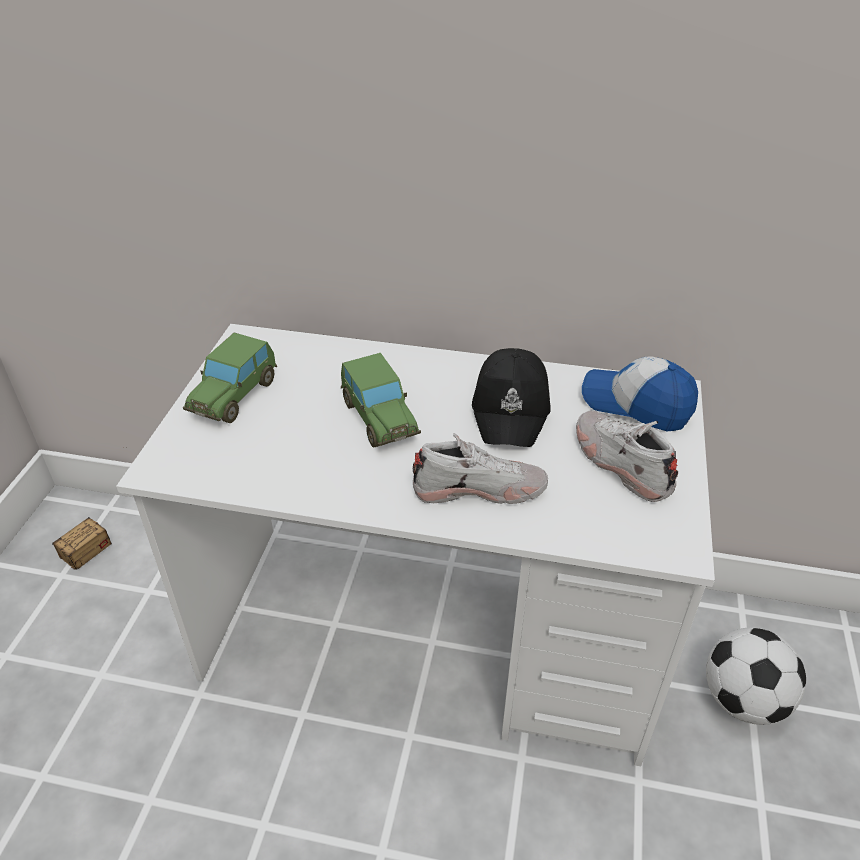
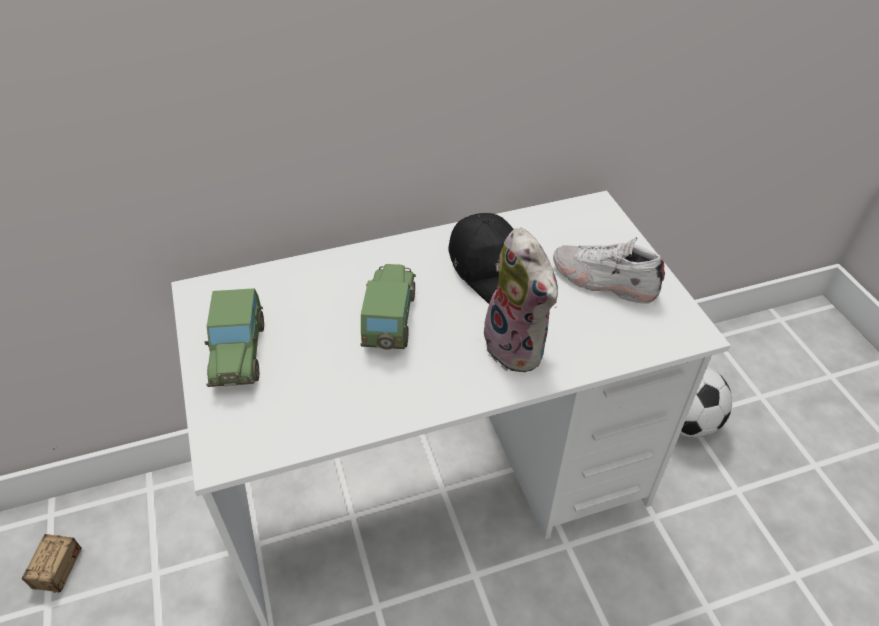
camera: 30 degrees left, 5 degrees up
(379, 418) = (389, 320): toy car -> toy car turned 120 degrees counterclockwise
(479, 488) = (519, 347): white shoe -> plush toy
(636, 404) = (578, 227): cap -> none

